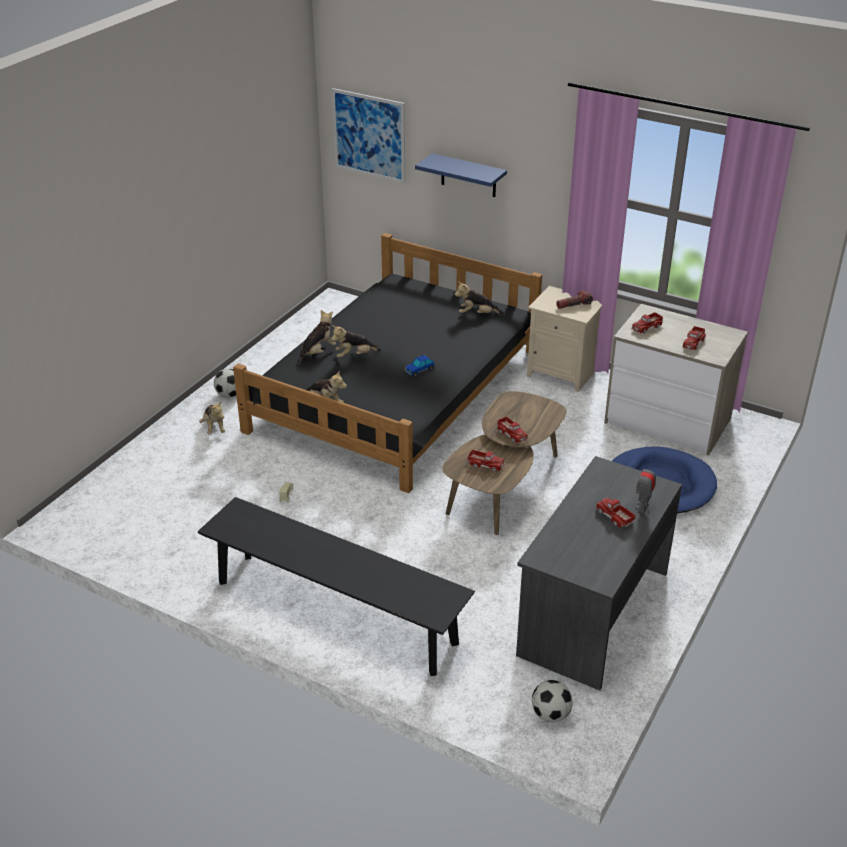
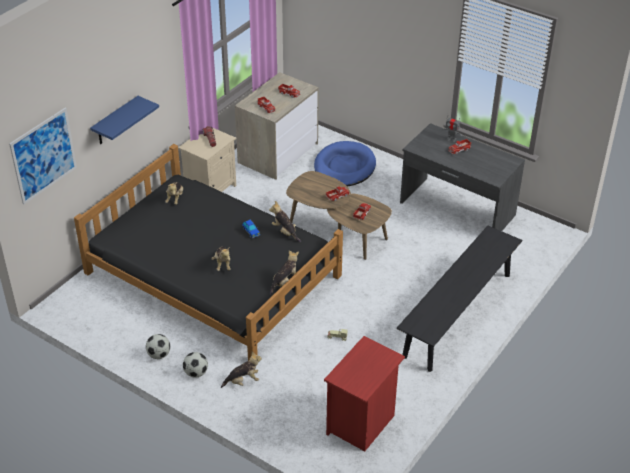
camera: 85 degrees left, 5 degrees up
(133, 523) = (362, 424): none -> red nightstand
(318, 352) = (212, 284): plush toy -> plush toy (285, 232)
(550, 714) = (533, 234): football -> football (159, 354)

